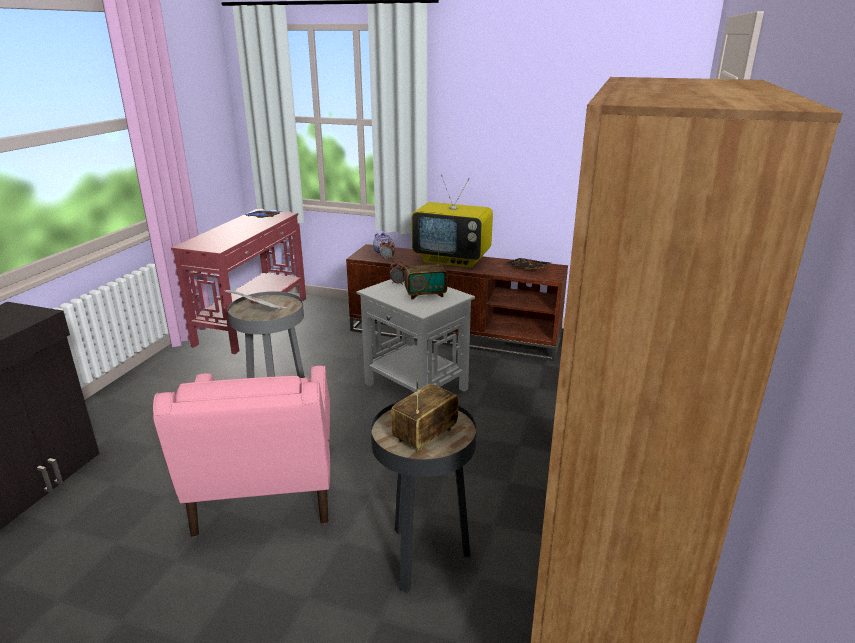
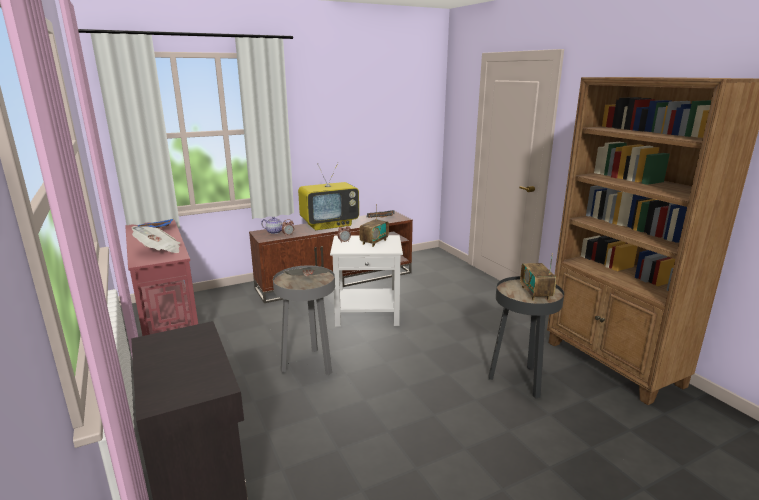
camera: 45 degrees left, 5 degrees down
(220, 239) = (159, 250): none -> newspaper
(265, 490) = (391, 405): pink armchair -> none

